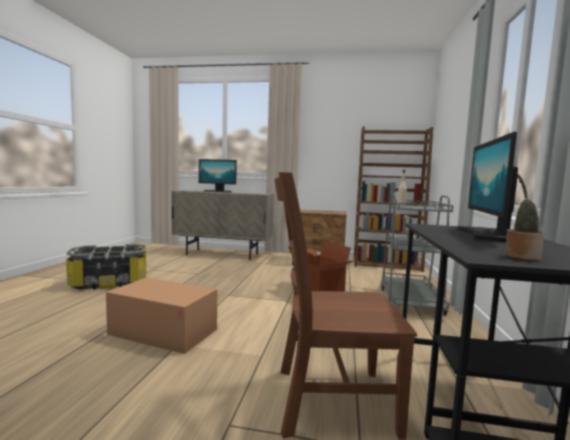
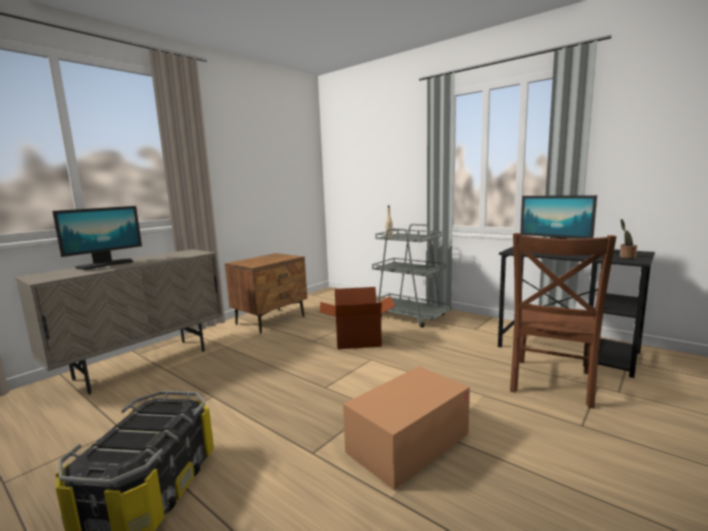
camera: 60 degrees left, 5 degrees up
(387, 264) = (318, 297): brown bookcase -> none

